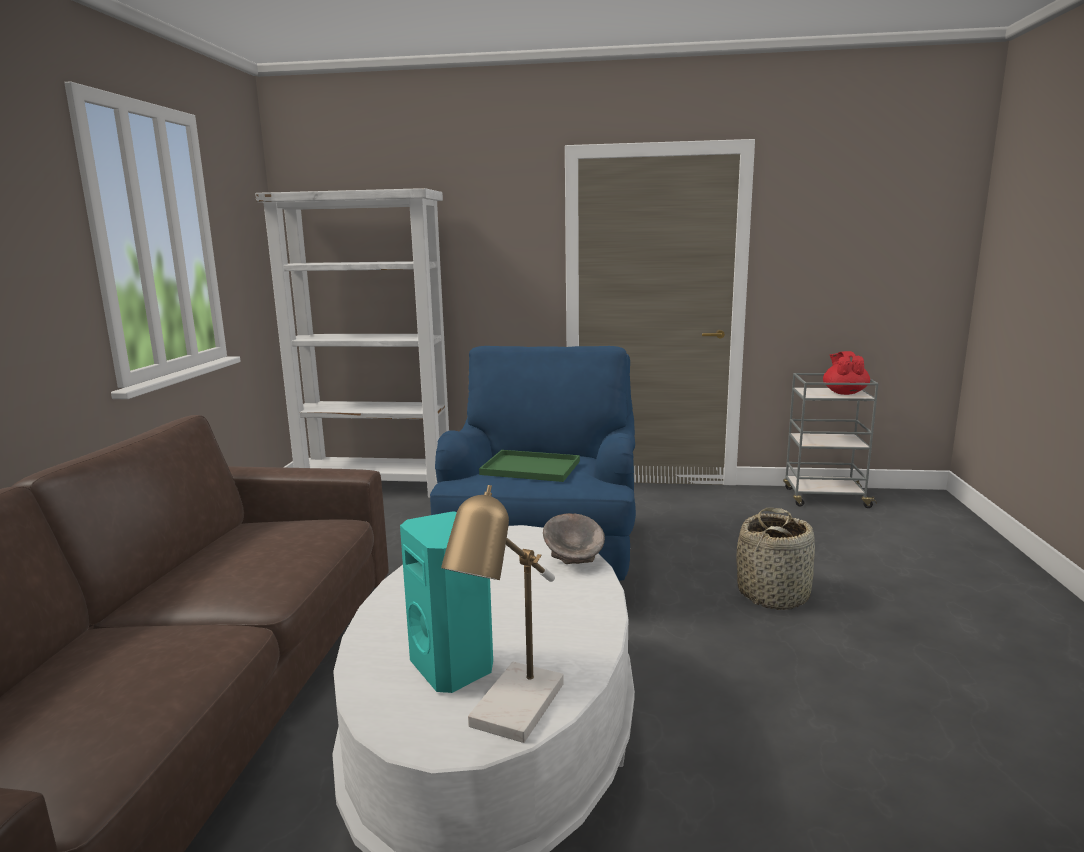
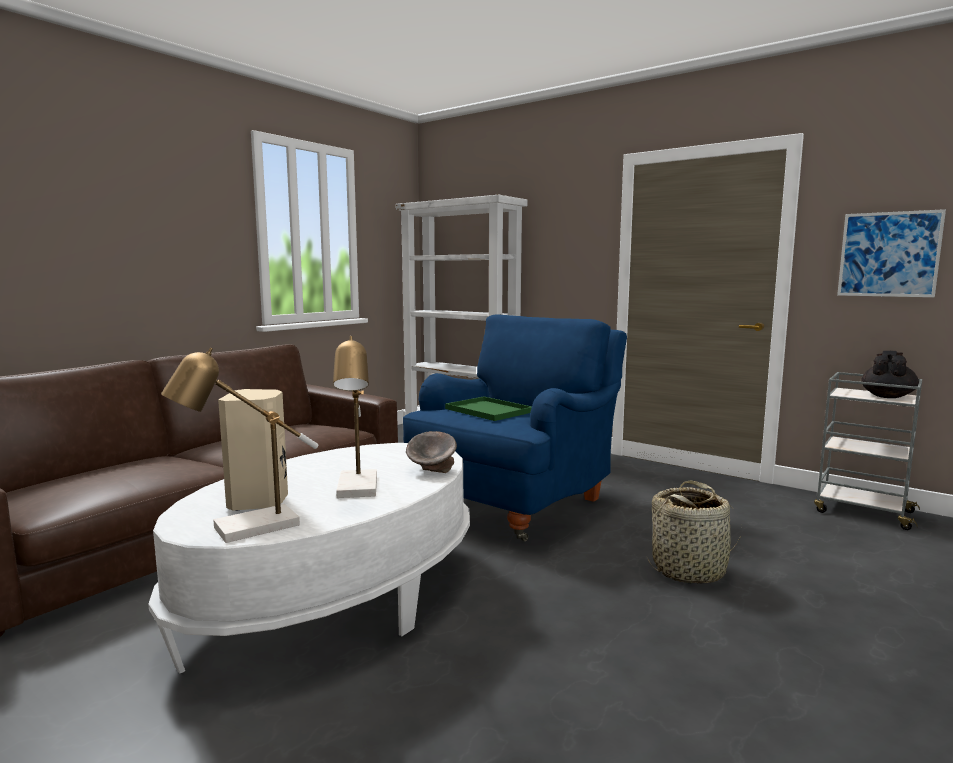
camera: 30 degrees right, 5 degrees down
(454, 667) = (259, 501): turquoise speaker -> beige speaker
(541, 612) = (358, 489): none -> table lamp
(831, 261) = (888, 254): none -> picture
(844, 393) = (887, 396): red teapot -> black teapot

